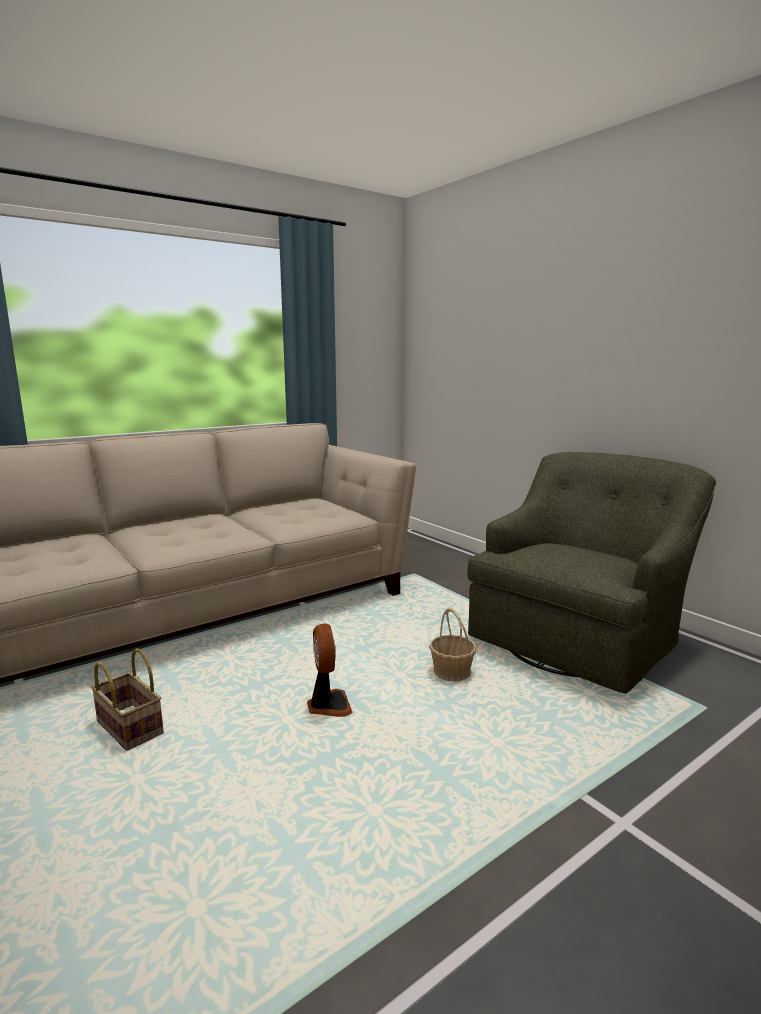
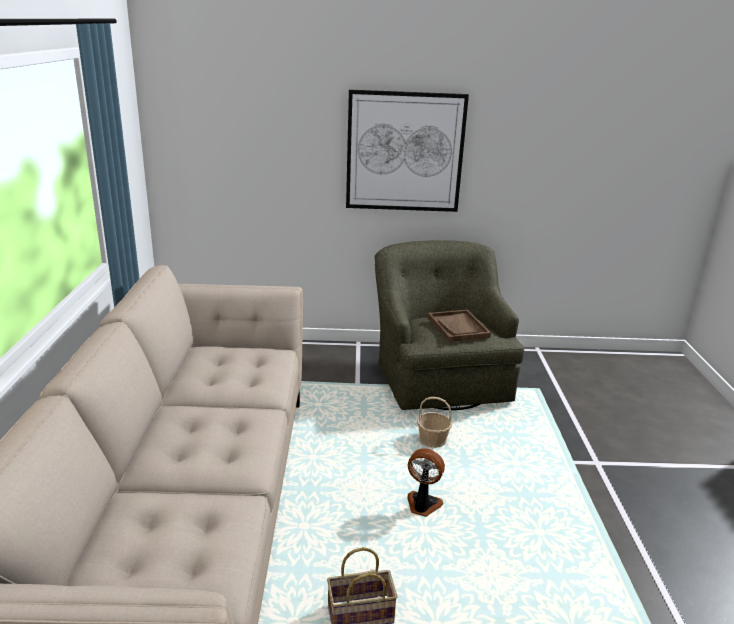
camera: 55 degrees left, 10 degrees up
(573, 555) = (458, 327): none -> brown tray
(612, 337) = (404, 152): none -> picture

